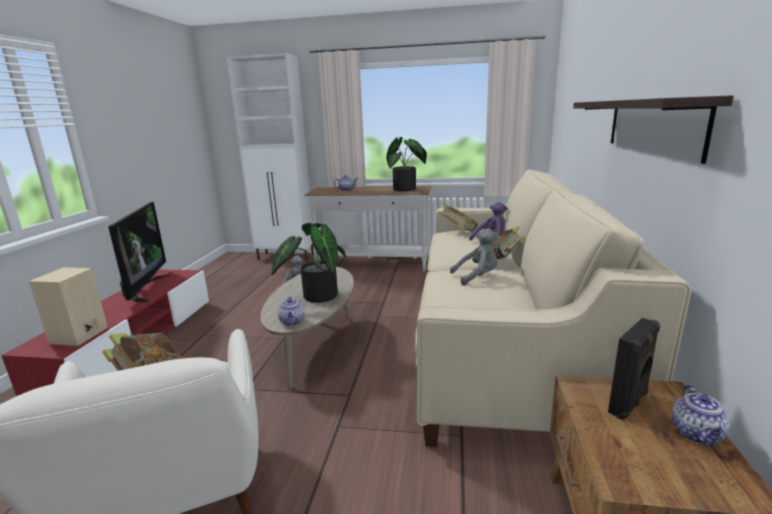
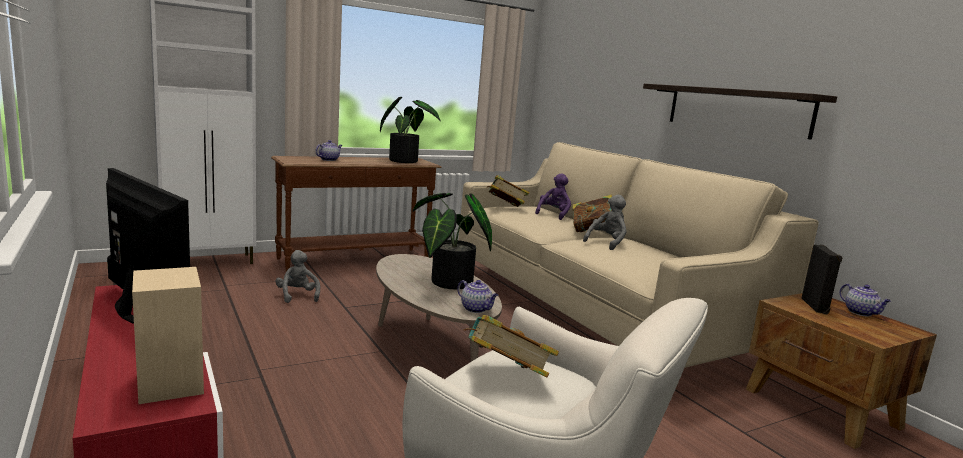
camera: 40 degrees left, 5 degrees down
(372, 264) = (355, 260): white console table -> brown console table

